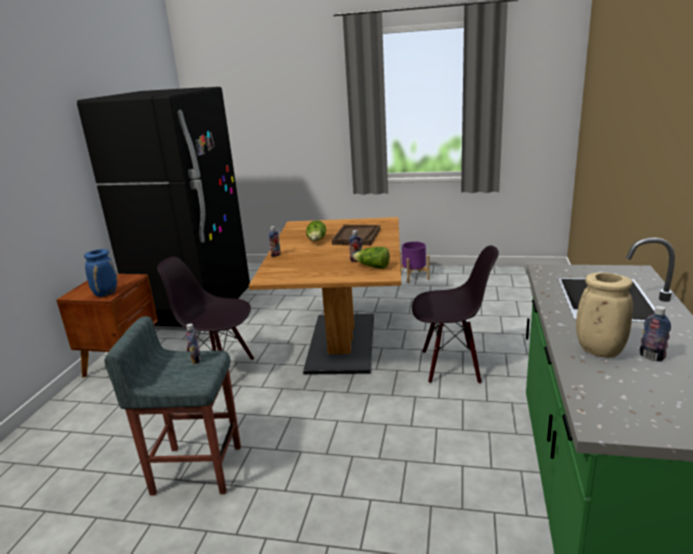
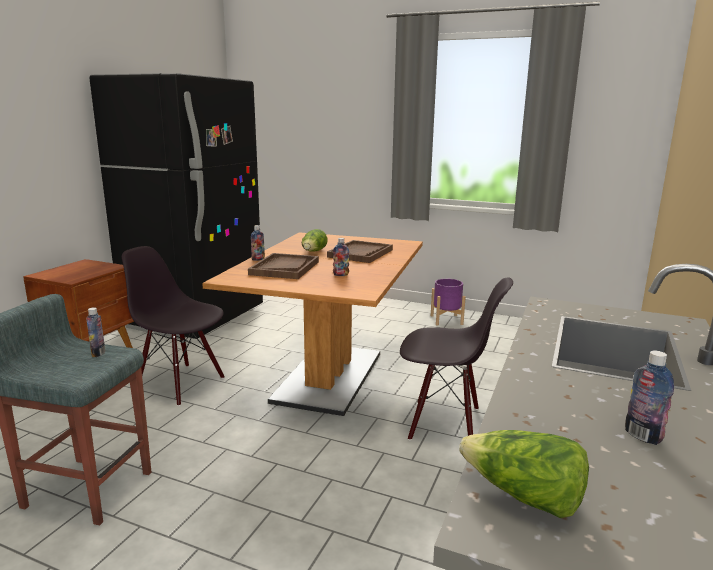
camera: 10 degrees right, 5 degrees down
(106, 293) = (74, 277): blue vase -> none
(305, 260) = (284, 268): none -> brown tray
(373, 267) = (354, 283): lettuce -> lettuce (523, 496)
(598, 351) = (559, 413): beige vase -> none

